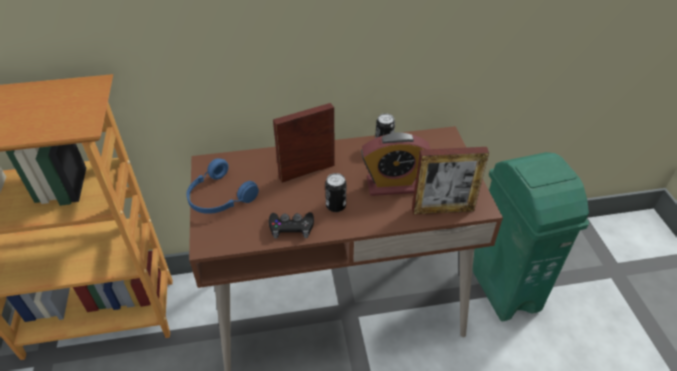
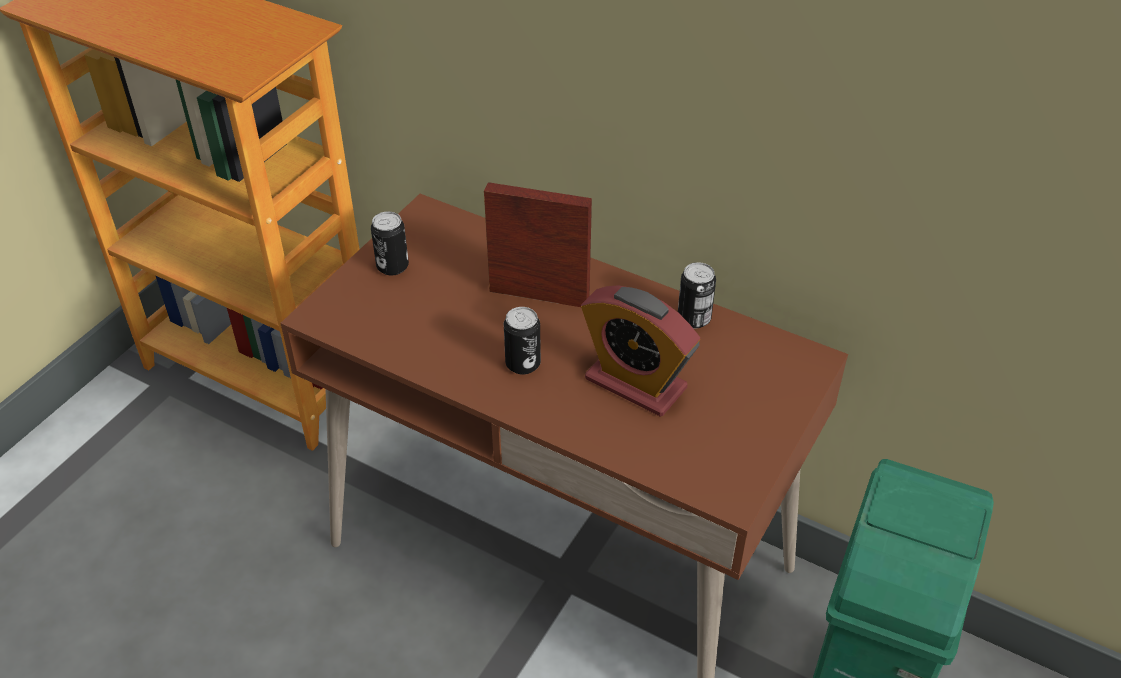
camera: 40 degrees right, 0 degrees up
(219, 197) = (392, 266): blue headphones -> can
(291, 227) = (435, 357): black game controller -> none
(443, 209) = (666, 461): picture frame -> none

